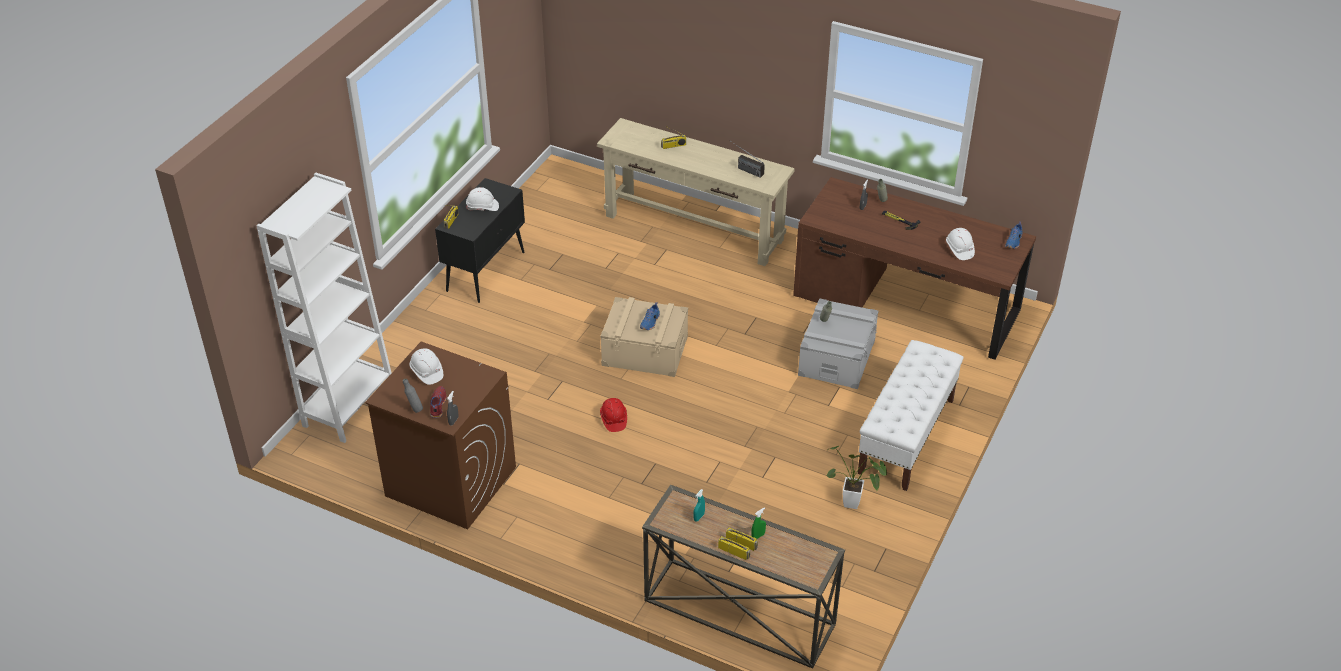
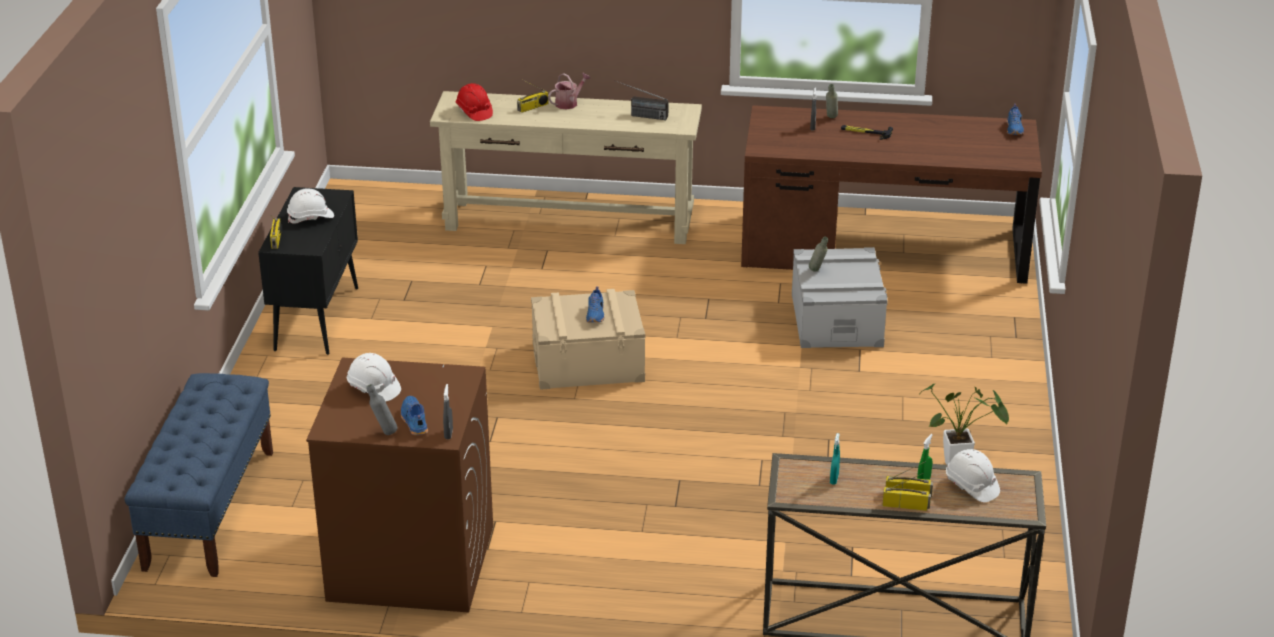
camera: 20 degrees left, 10 degrees down
(349, 406) = (209, 509): white bookcase -> blue bench
(437, 405) = (413, 421): red shoe -> blue shoe
(613, 419) = (593, 444): red hard hat -> red hard hat (474, 112)
(700, 147) = (569, 103): none -> watering can
(906, 436) = (975, 383): white bench -> none
(959, 249) = (957, 147): white hard hat -> white hard hat (971, 486)

